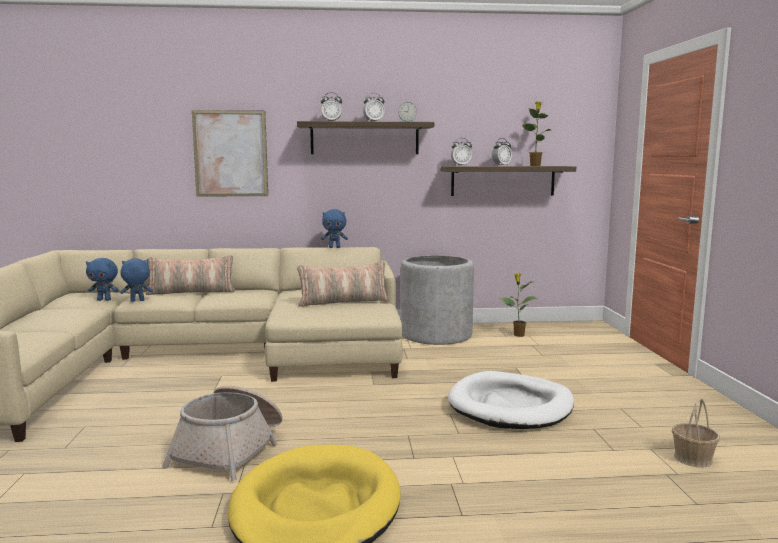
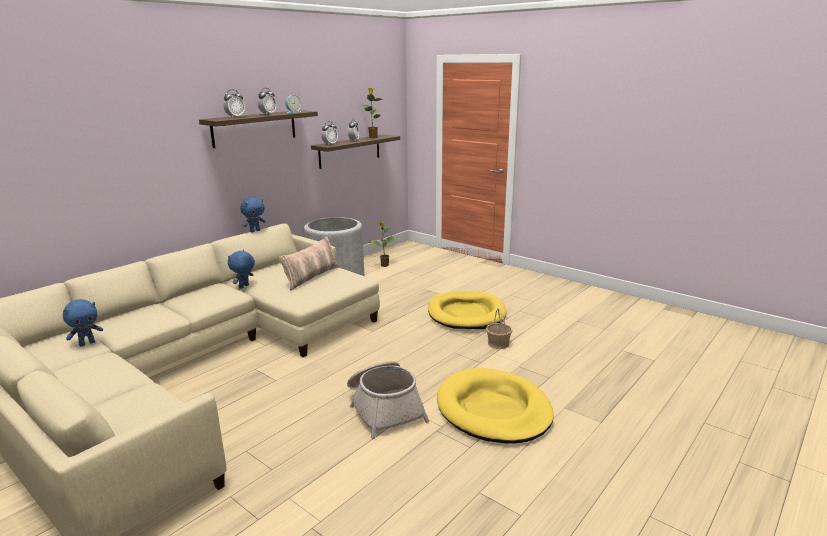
camera: 45 degrees left, 10 degrees up
(137, 301) = (127, 332): blue plush toy -> blue plush toy (244, 287)
(191, 292) = (155, 307): pillow -> none
(230, 153) = (137, 158): picture -> none
(511, 406) = (466, 314): white dog bed -> yellow dog bed
(692, 458) = (573, 309): basket -> basket (498, 344)

